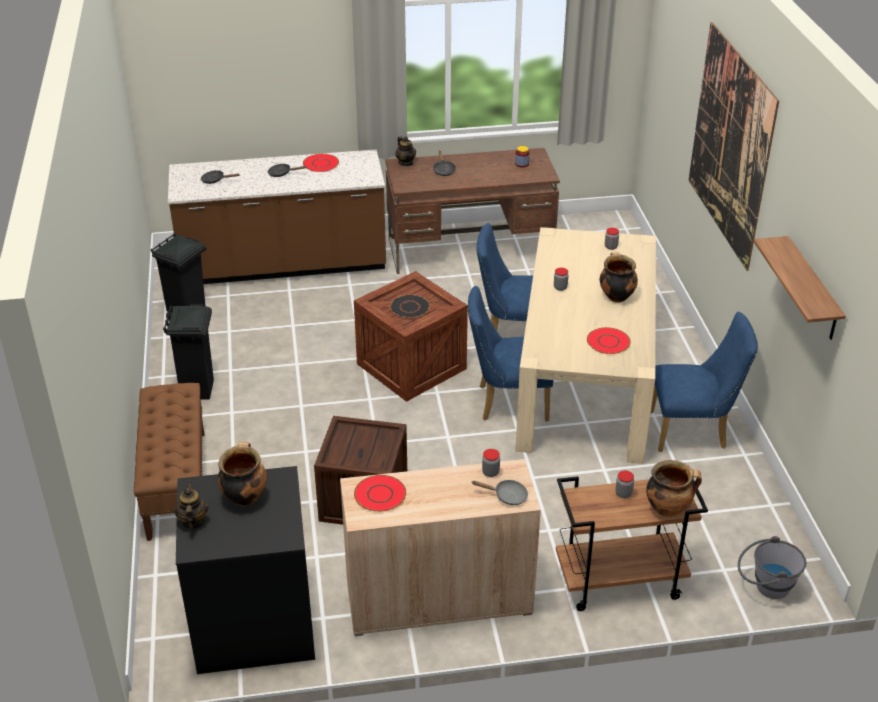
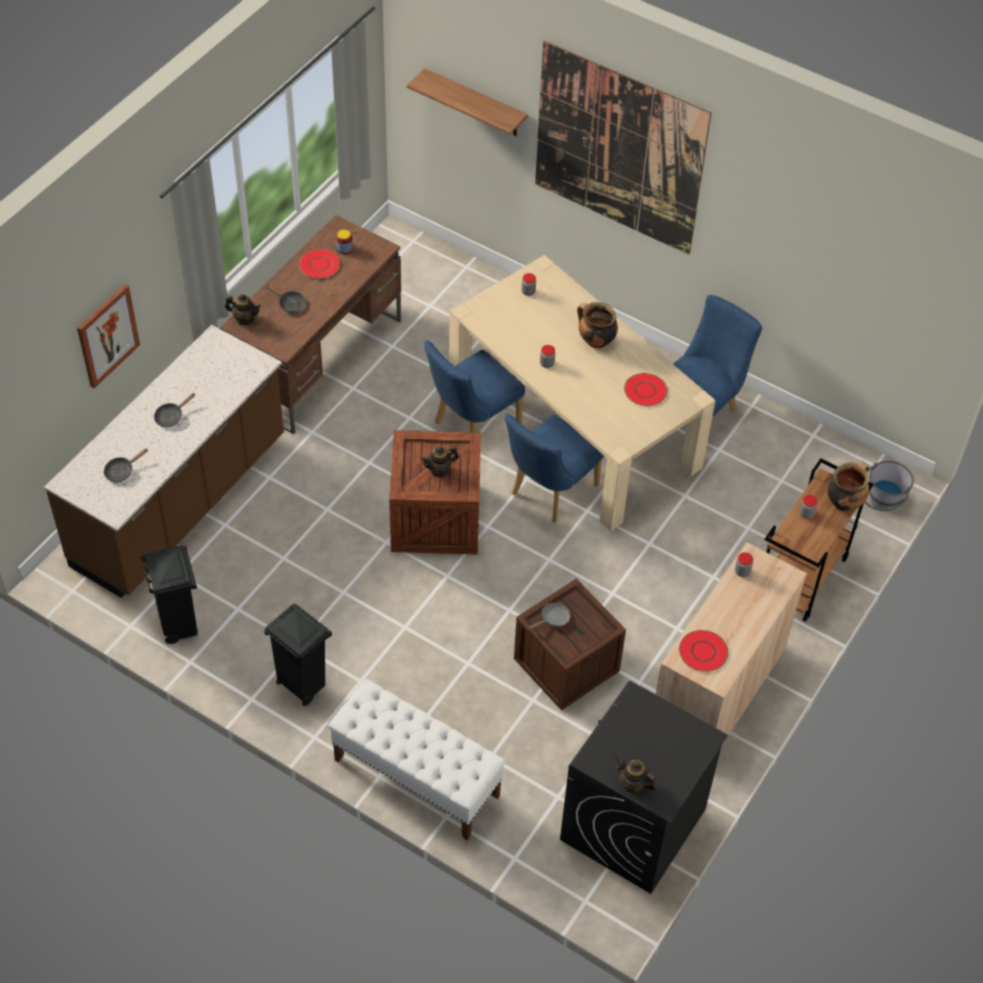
camera: 50 degrees left, 15 degrees up
(176, 484) = (416, 778): brown bench -> white bench
(244, 496) = (635, 735): cooking pot -> none
(275, 91) = (107, 335): none -> picture
(321, 164) = (189, 379): red plate -> red plate (320, 265)
(410, 307) = (439, 470): black plate -> teapot
(507, 496) = (775, 581): grey frying pan -> grey frying pan (552, 619)
(812, 290) = (816, 259): shelf -> shelf (475, 103)

